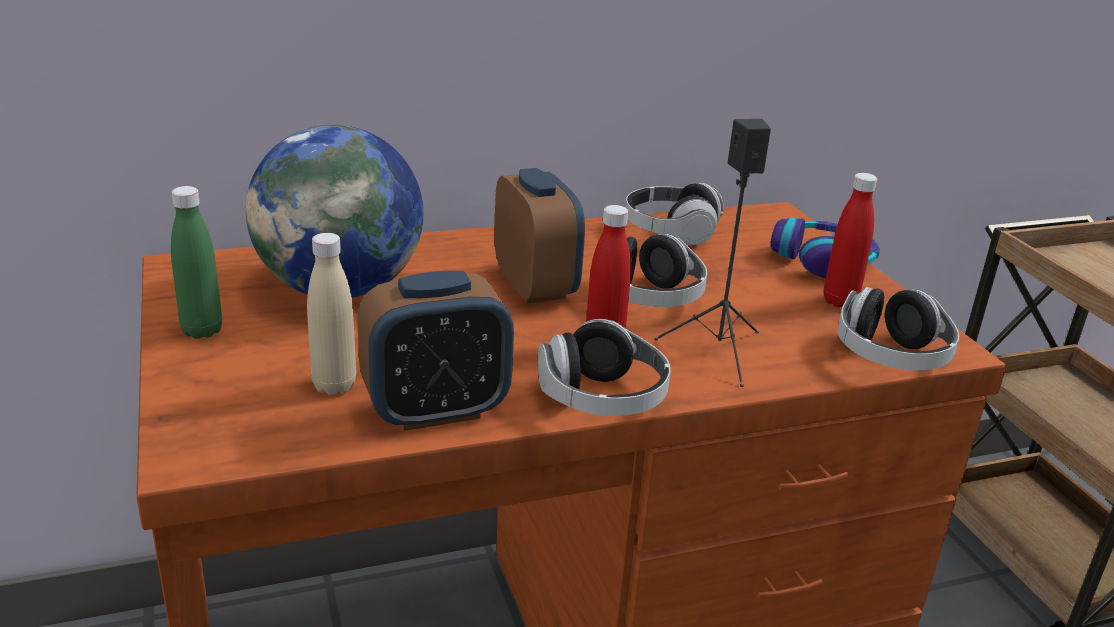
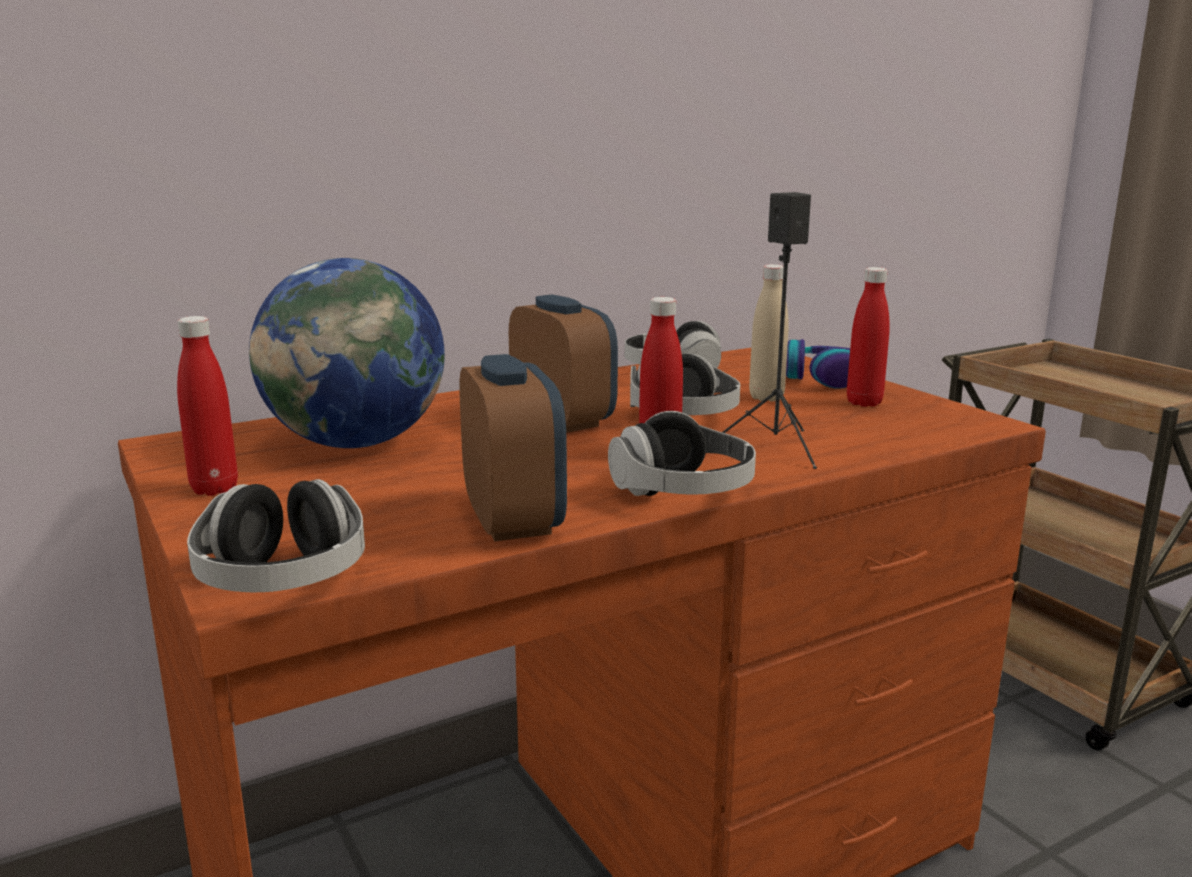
camera: 10 degrees left, 10 degrees down
(202, 331) = (214, 489): green bottle -> red bottle
(334, 385) = (389, 514): beige bottle -> beige bottle (766, 397)
(436, 410) = (513, 520): alarm clock -> alarm clock turned 75 degrees counterclockwise
(890, 357) = (939, 434): headphones -> headphones (283, 580)

